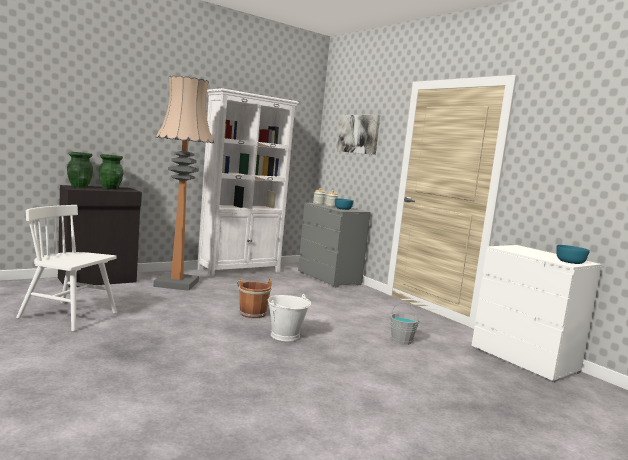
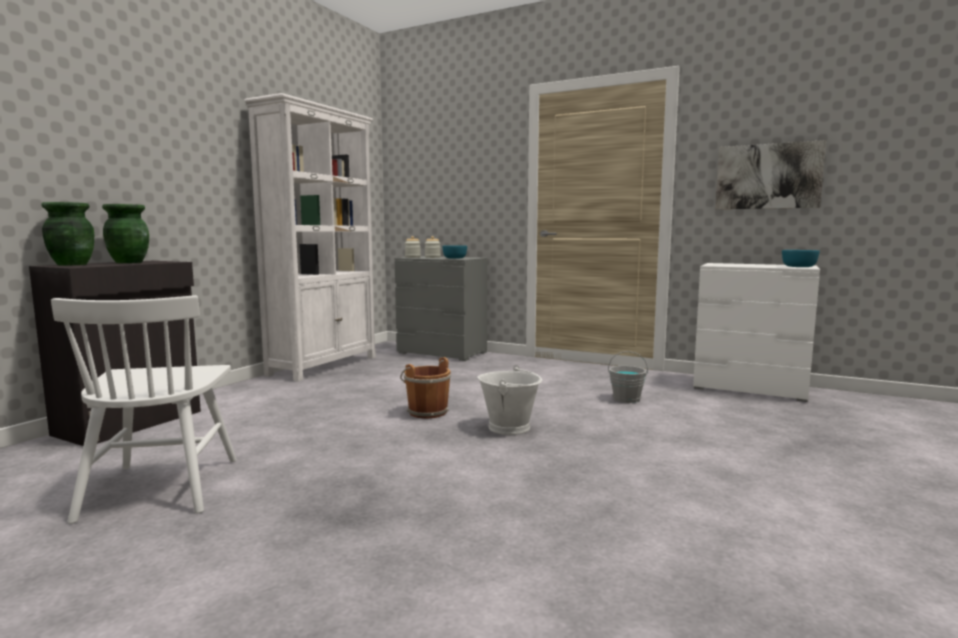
camera: 25 degrees left, 0 degrees up
(68, 315) = (161, 488): white chair -> white chair turned 90 degrees counterclockwise
(176, 284) = (265, 400): floor lamp -> none
(358, 134) = (450, 160): picture -> picture (768, 176)

